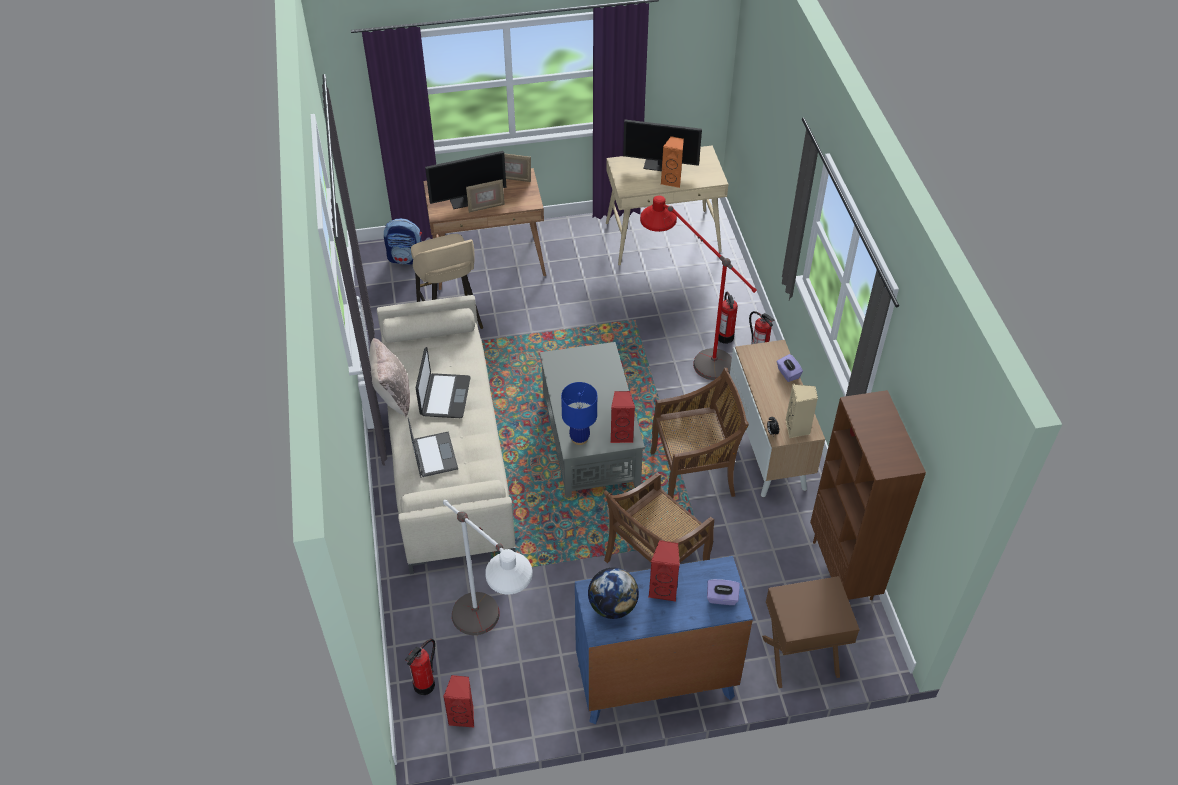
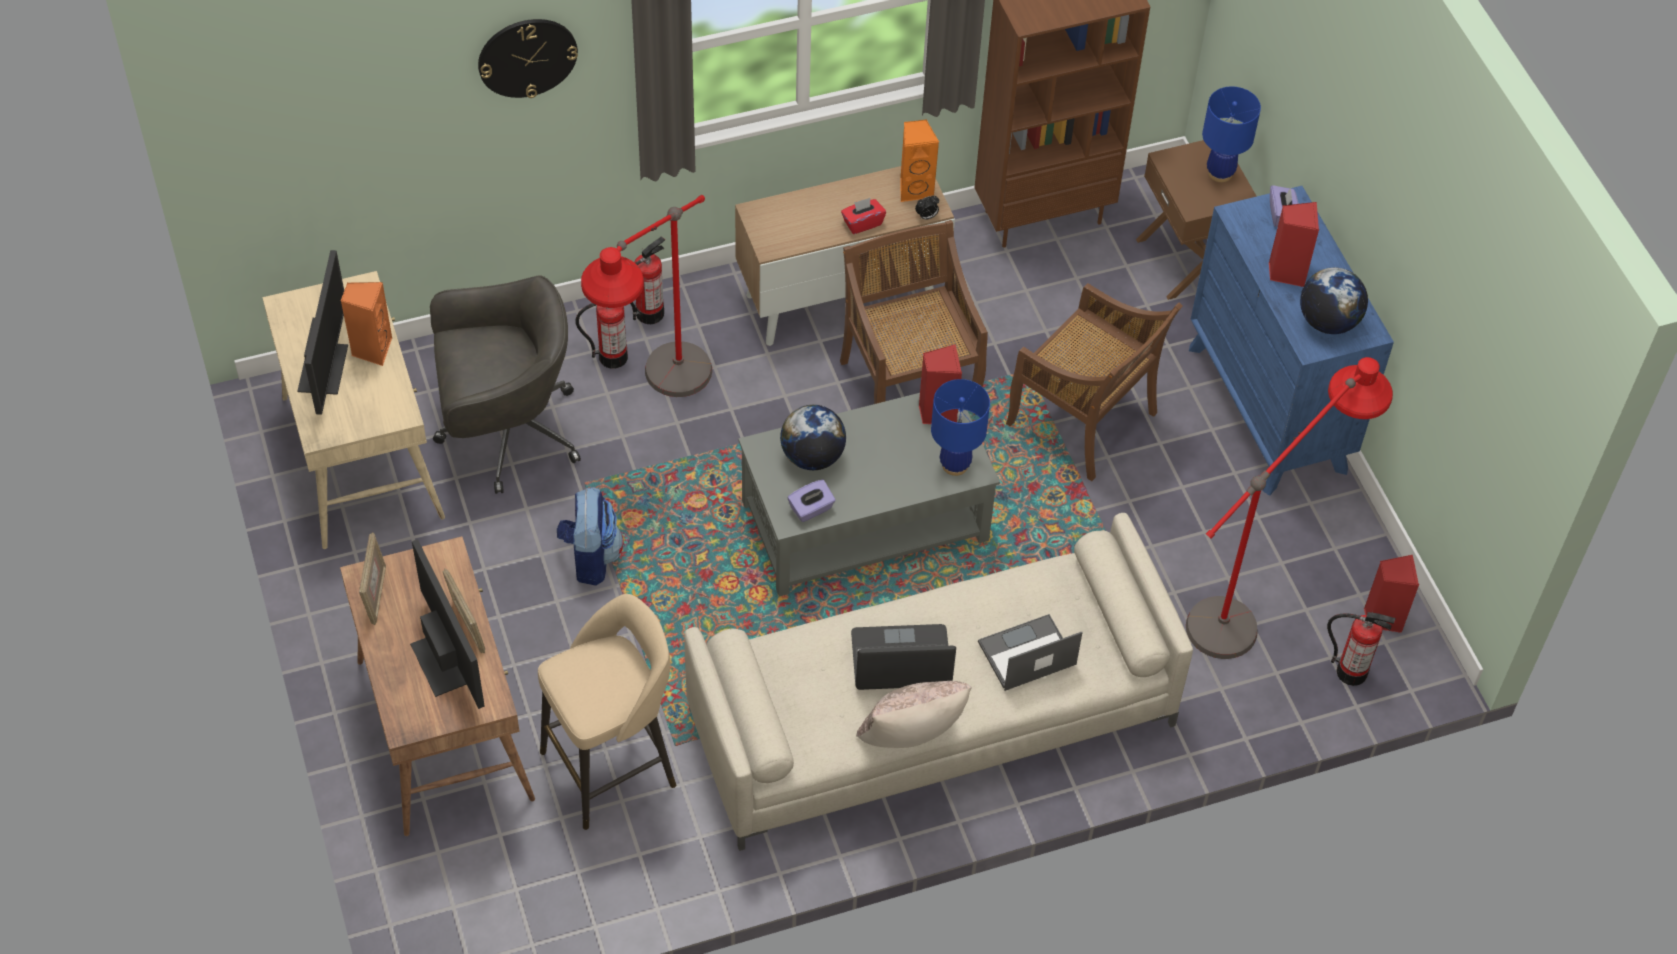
camera: 100 degrees left, 5 degrees up
(406, 259) = (446, 876): backpack -> backpack (590, 557)
(492, 639) = (1257, 601): white floor lamp -> red floor lamp
(596, 372) = (812, 457): none -> globe
(673, 291) = (507, 433): none -> grey office chair
(766, 398) = (862, 223): none -> red tissue box
(788, 373) = (807, 200): purple tissue box -> purple tissue box (811, 509)
(791, 148) = (527, 57): none -> wall clock
(797, 429) = (915, 189): beige speaker -> orange speaker
(818, 620) = (1220, 173): none -> blue table lamp

